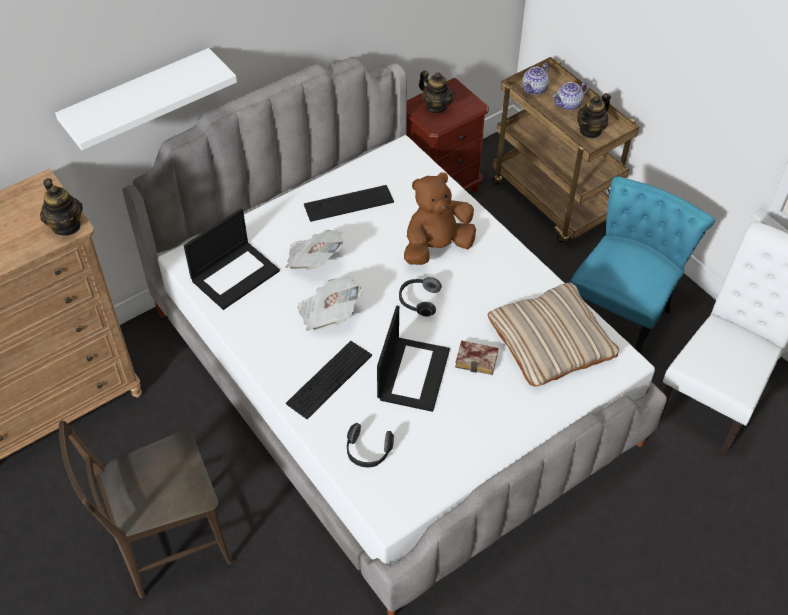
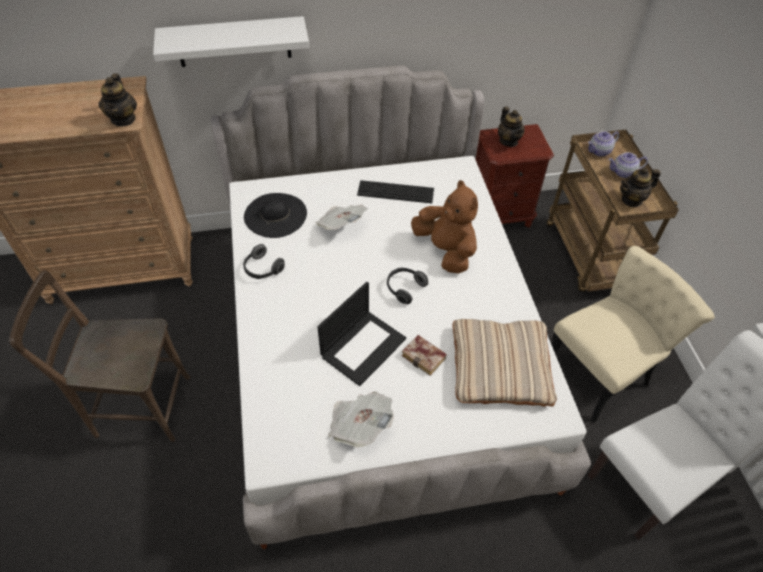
camera: 25 degrees right, 0 degrees up
(235, 274) = (275, 215): laptop -> black hat
(328, 314) = (326, 271): newspaper -> newspaper (359, 425)
(329, 379) = (293, 323): keyboard -> none
(368, 452) = (285, 398): headphones -> headphones (262, 269)
(436, 247) = (445, 250): brown plush toy -> brown plush toy turned 60 degrees clockwise
(621, 312) = (603, 369): turquoise chair -> beige chair

